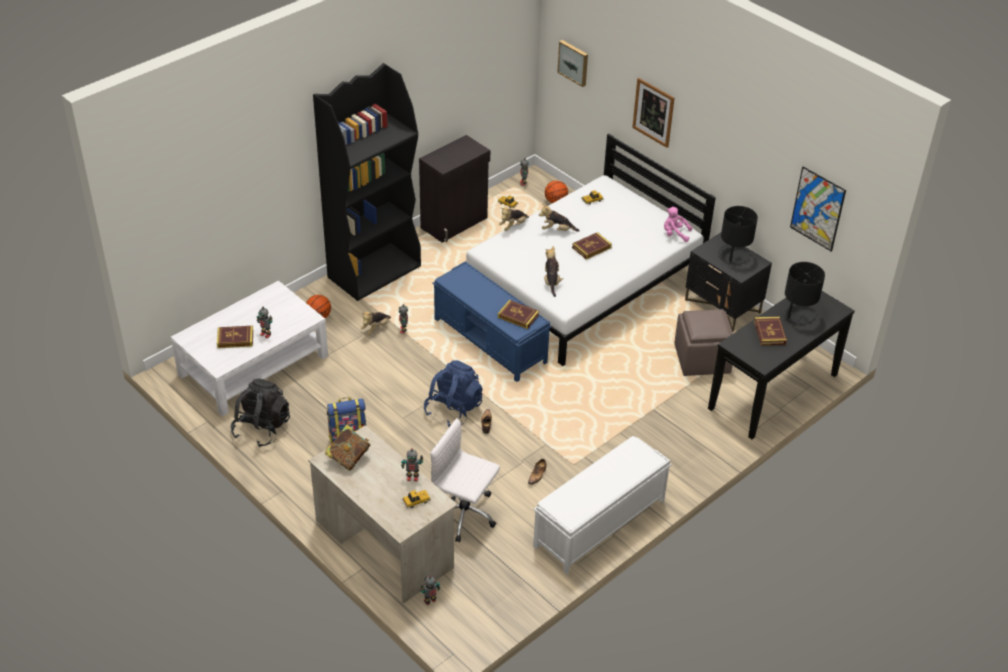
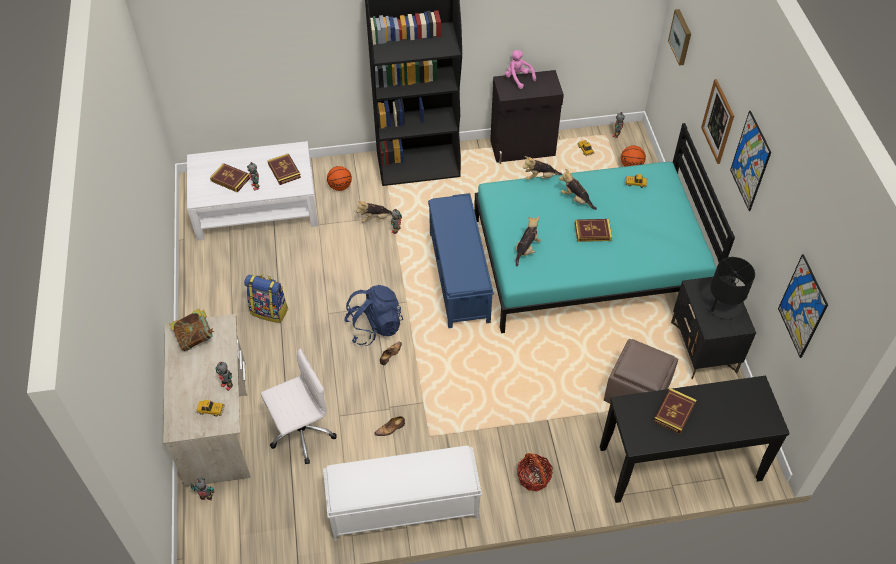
camera: 35 degrees right, 10 degrees up
(262, 428) = (216, 266): black backpack -> none
(465, 515) = (300, 433): white office chair -> white office chair turned 90 degrees clockwise
(518, 316) = (469, 270): book -> book (284, 170)
(584, 284) = (588, 260): white bed -> turquoise bed
(675, 234) = (687, 254): pink plush toy -> pink plush toy (518, 78)
(679, 453) = (534, 477): none -> basket
(709, 125) = (750, 161): none -> picture
(798, 313) = (723, 405): black table lamp -> none

